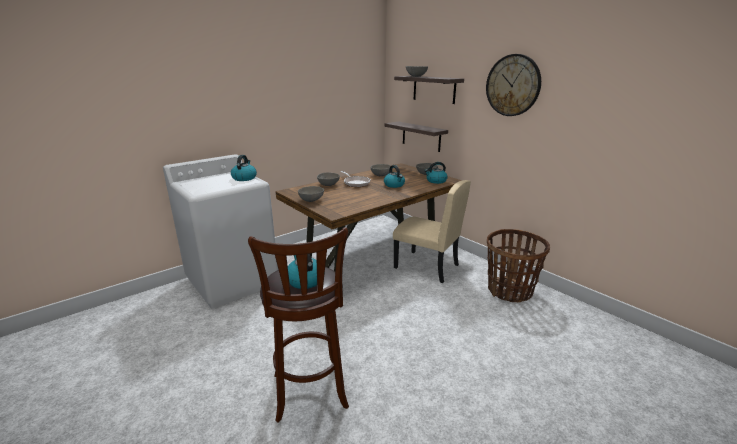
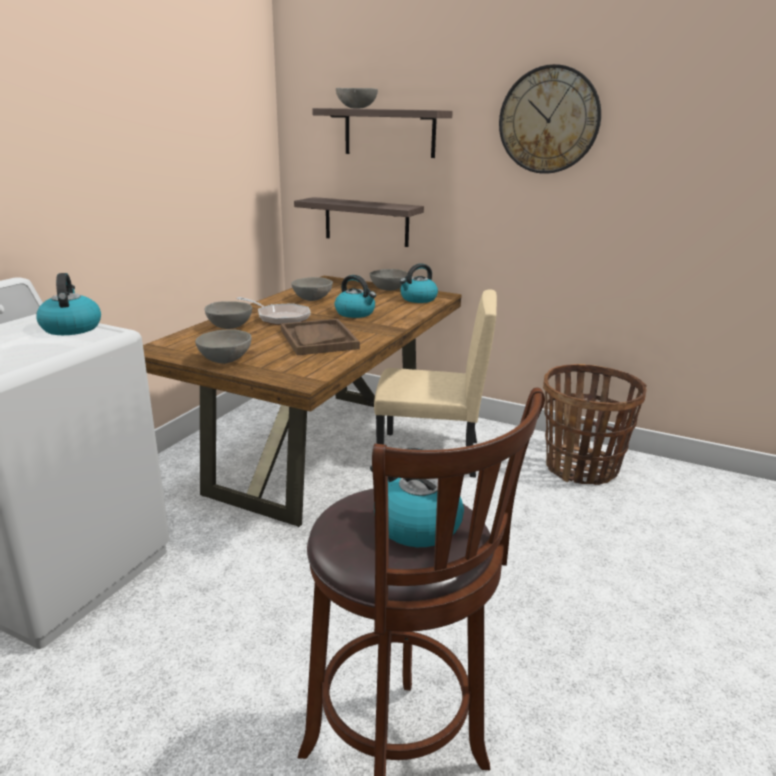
camera: 25 degrees left, 0 degrees up
(362, 196) = (318, 339): none -> brown tray

